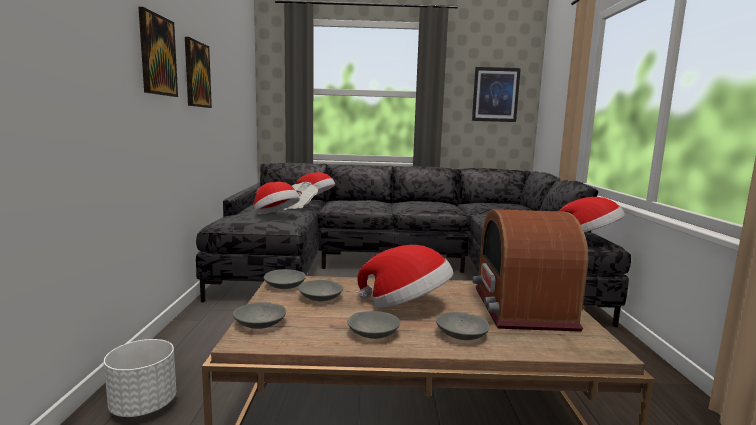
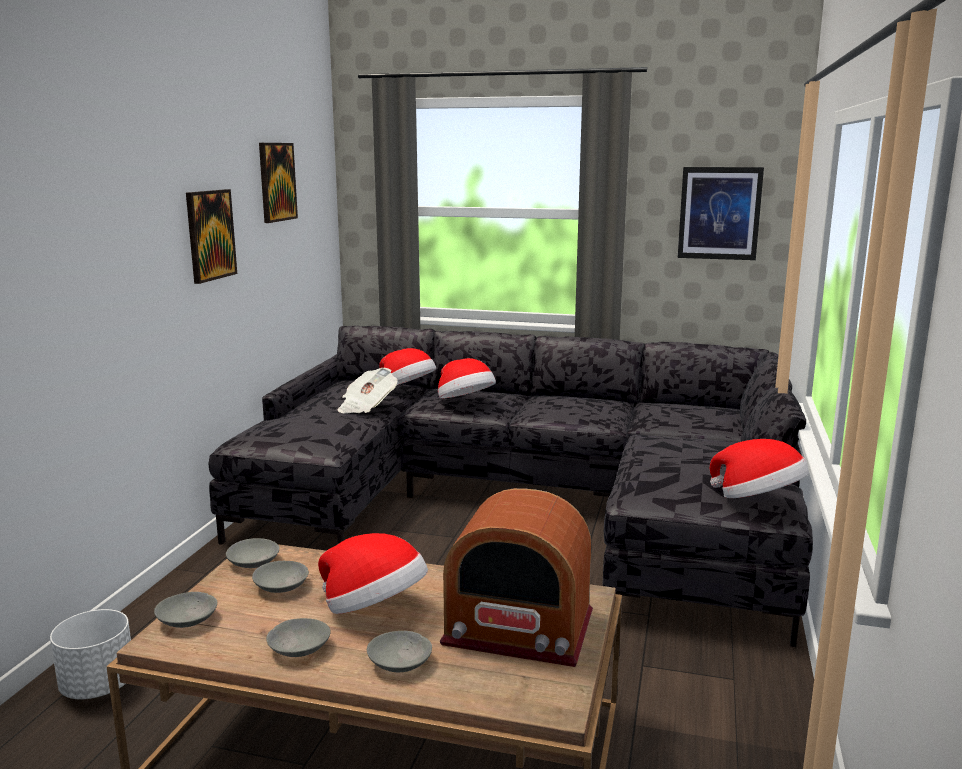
camera: 15 degrees right, 5 degrees up
(157, 55) = (138, 237): picture -> picture (277, 182)
(275, 216) = (320, 429): hat -> hat (465, 402)
(521, 308) = (518, 629): radio -> radio turned 90 degrees counterclockwise

